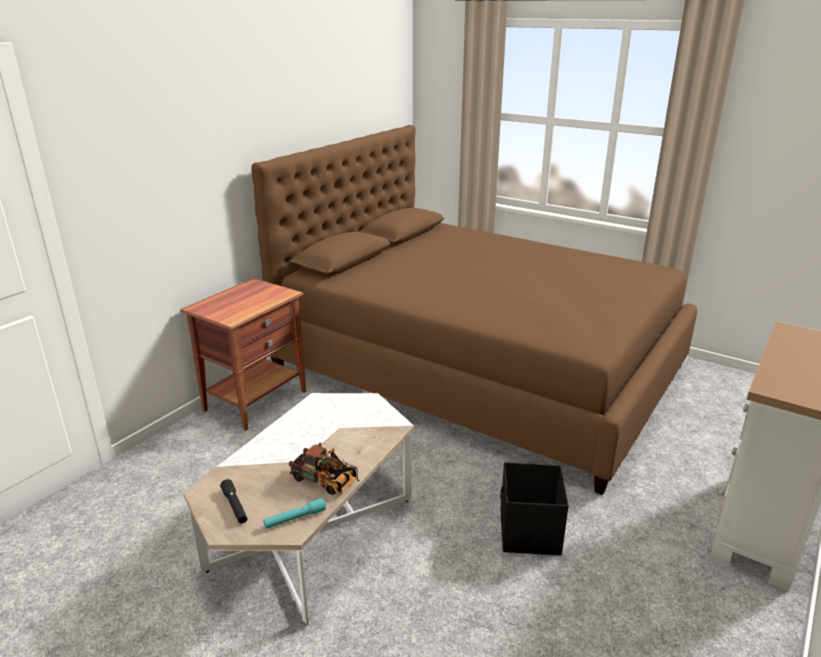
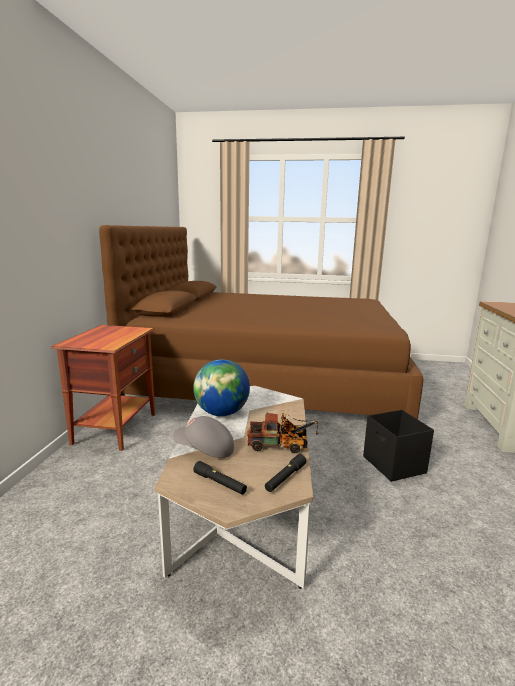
camera: 25 degrees left, 10 degrees down
(252, 466) = (204, 449): none -> grey cap
(295, 518) = (285, 478): turquoise flashlight -> black flashlight
(307, 425) = (222, 413): none -> globe

